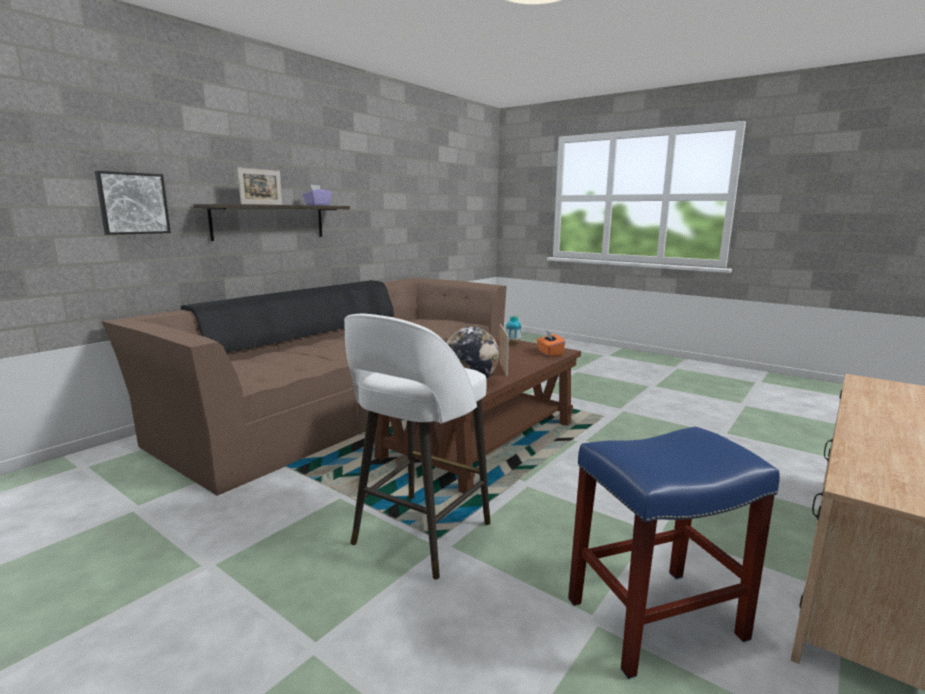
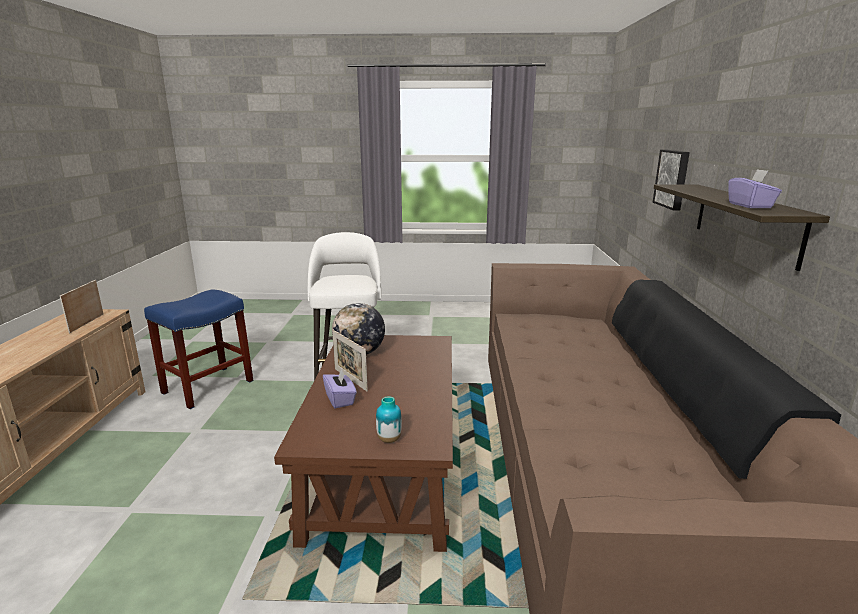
camera: 145 degrees right, 5 degrees up
(262, 204) = (699, 192): picture frame -> picture frame (87, 323)
(522, 360) = (340, 399): none -> purple tissue box
(549, 353) = (317, 429): orange tissue box -> none

